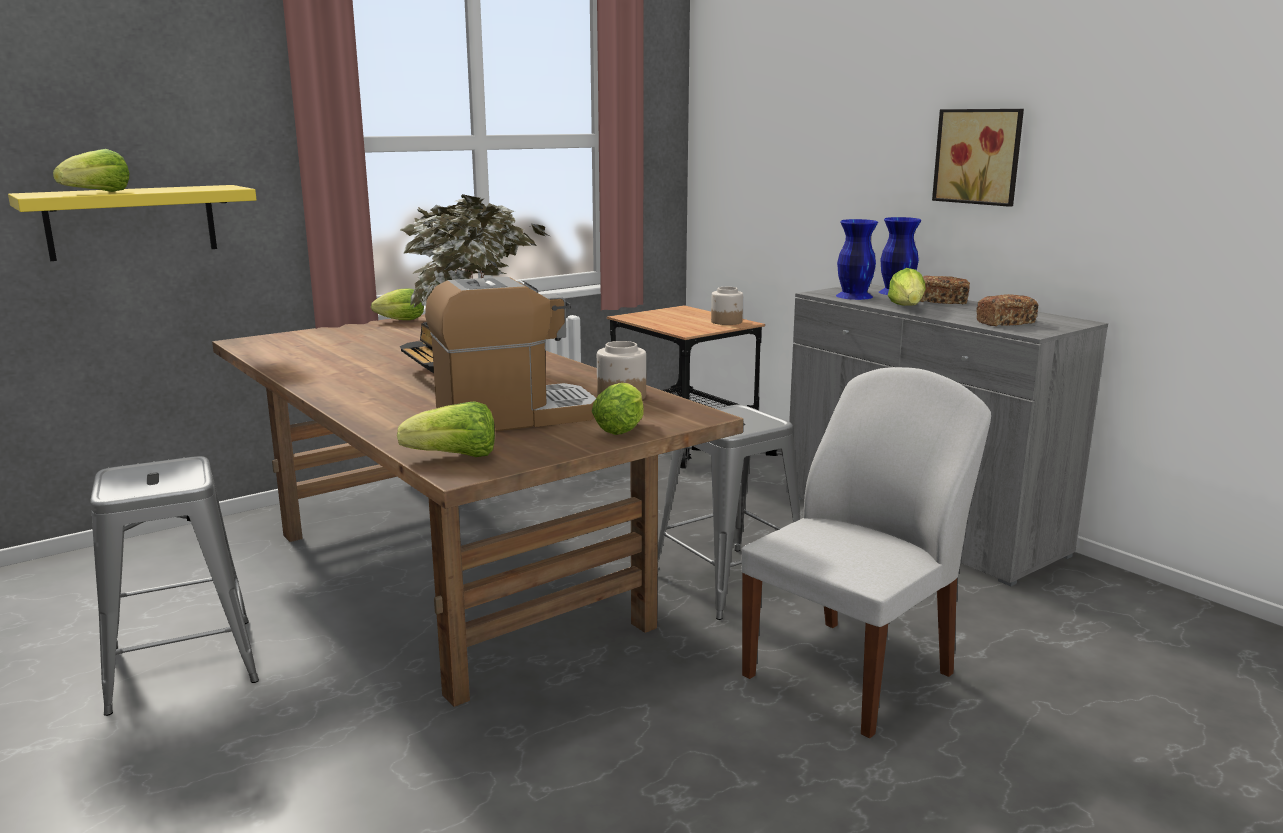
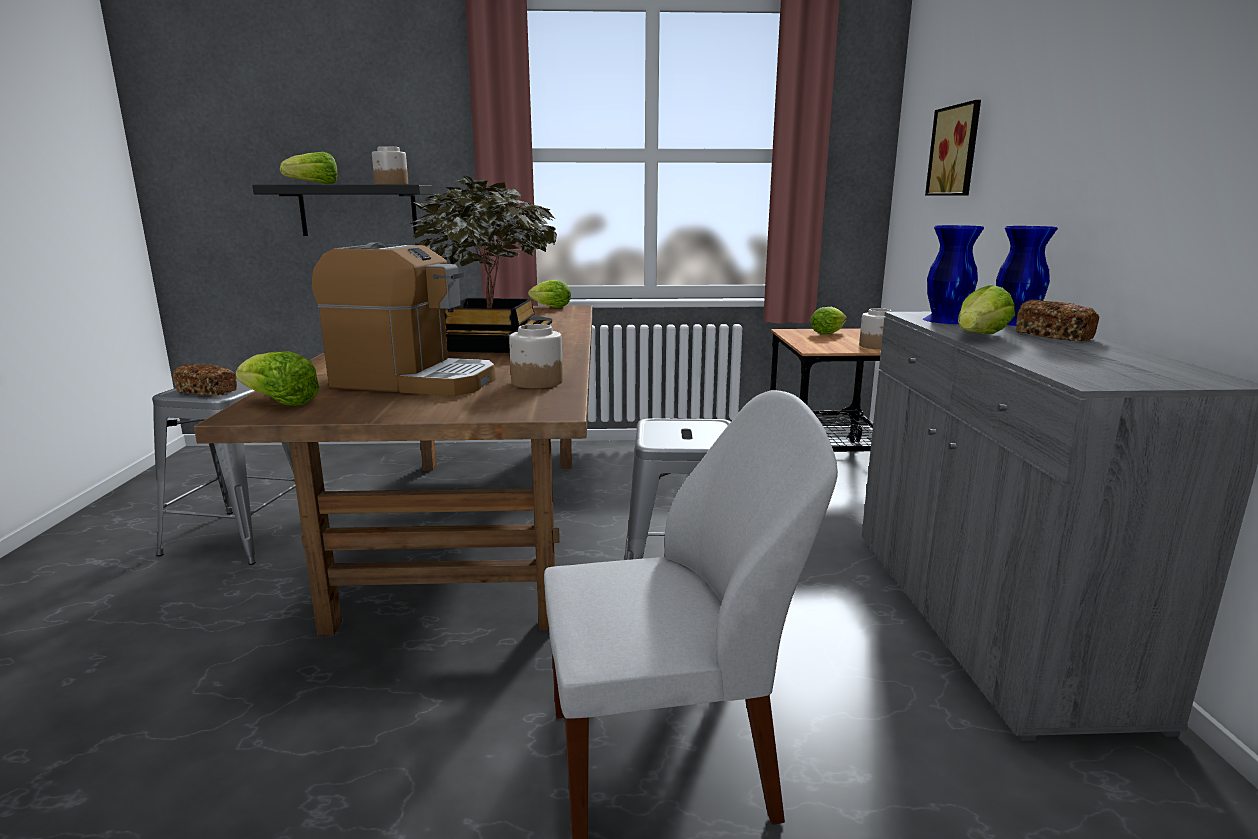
camera: 35 degrees right, 0 degrees up
(132, 222) = (358, 210): yellow shelf -> black shelf
(199, 188) = (391, 184): none -> jar
(622, 428) = (455, 407): lettuce -> lettuce (829, 333)
(979, 156) = (1144, 136): picture -> picture (957, 151)
(1005, 323) = (1081, 366): bread -> bread (207, 391)

